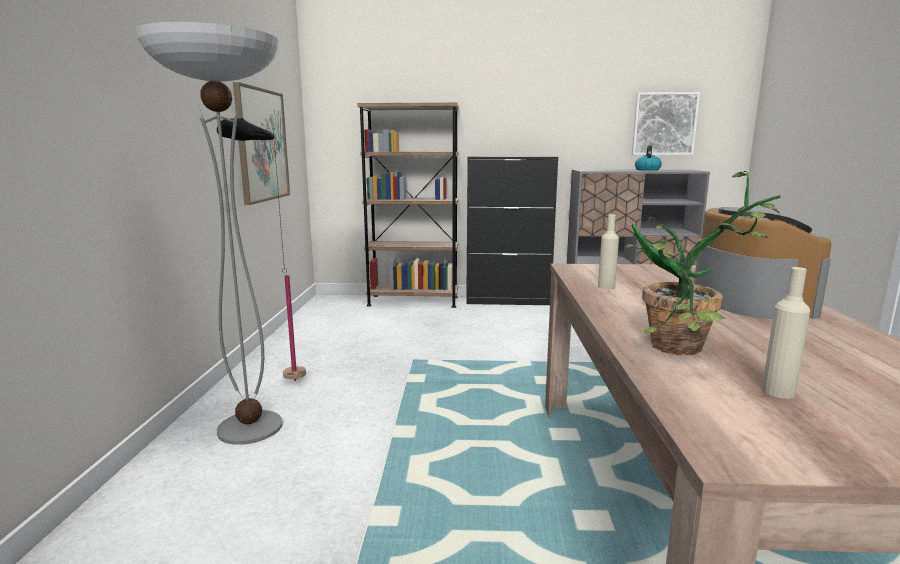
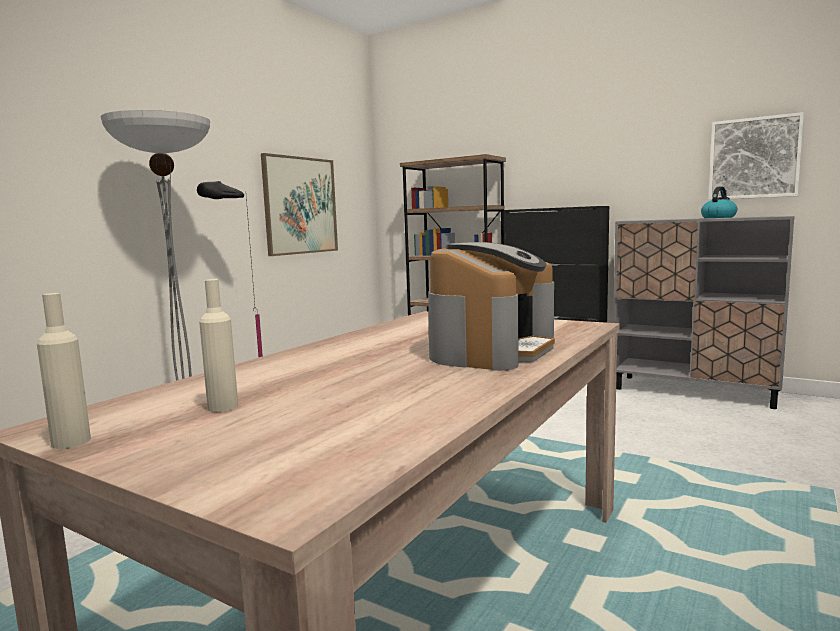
camera: 30 degrees right, 5 degrees down
(606, 287) = (396, 330): beige bottle -> beige bottle (71, 442)
(688, 351) = (271, 375): potted plant -> none

